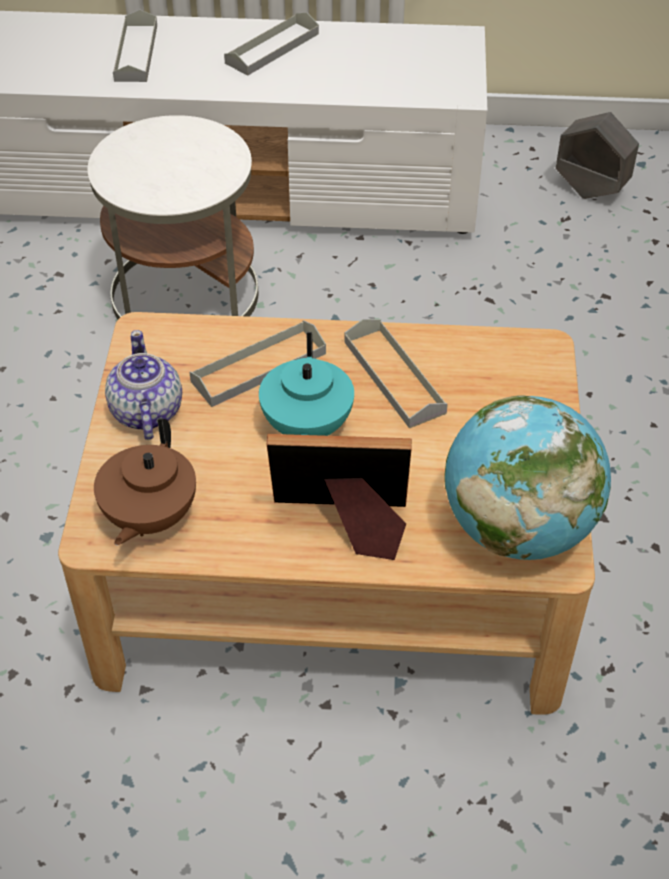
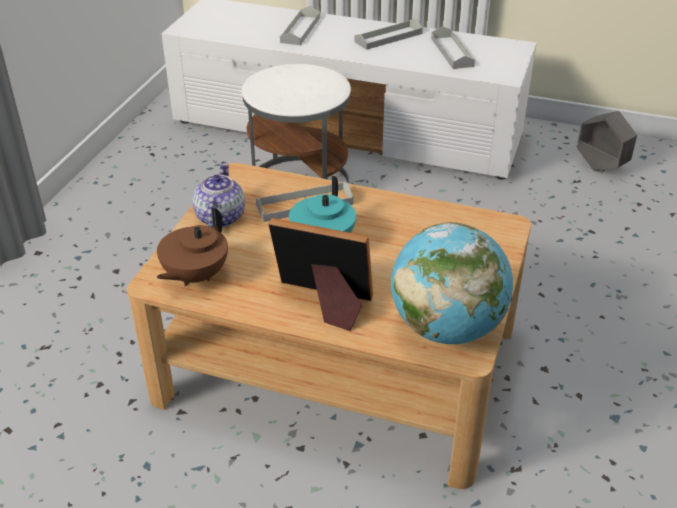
camera: 15 degrees right, 10 degrees down
(394, 377) = (394, 224): grey tray -> grey tray (452, 52)

